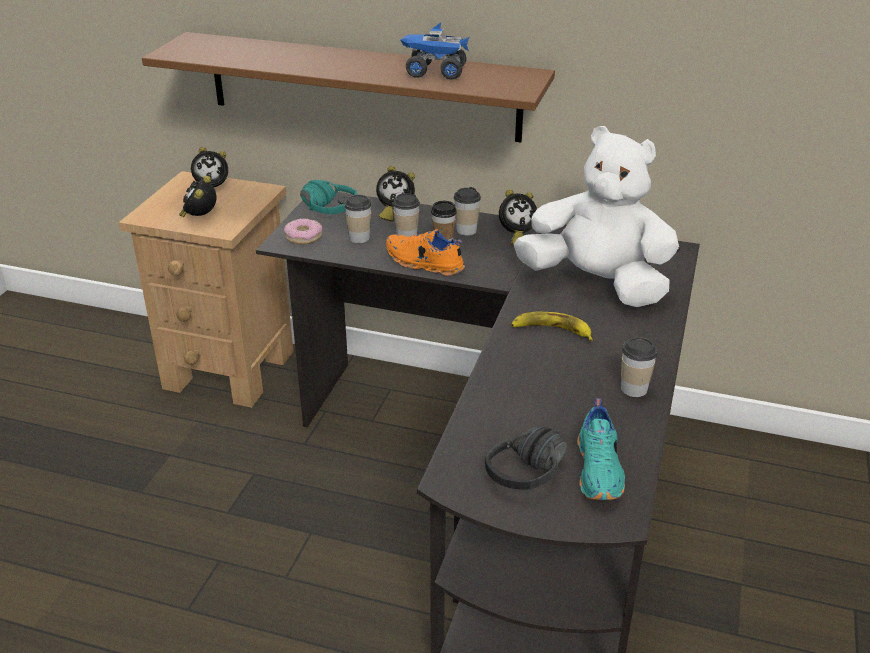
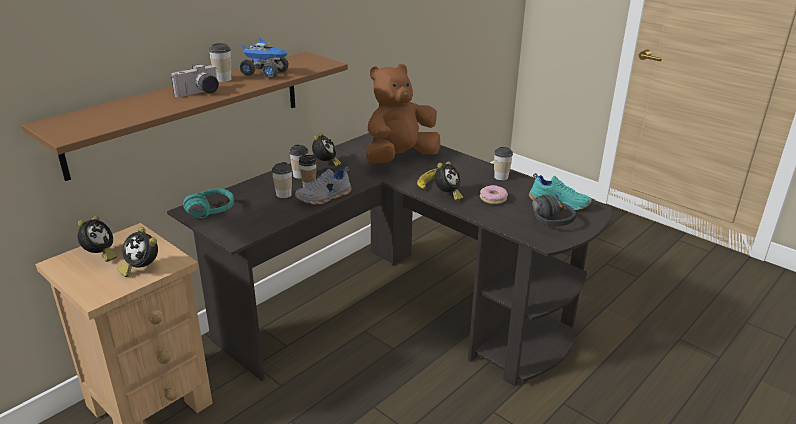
camera: 65 degrees left, 5 degrees down
(303, 237) = (237, 229): donut -> donut (493, 199)
(330, 64) = (200, 93): none -> camera
(359, 238) = (265, 210): cup -> cup (223, 79)
(394, 212) = (246, 191): alarm clock -> alarm clock (447, 195)
(423, 264) = (324, 197): orange shoe -> grey shoe
(435, 73) = (266, 73): toy truck -> toy truck turned 105 degrees counterclockwise
(596, 284) = (400, 158): white plush toy -> brown plush toy

